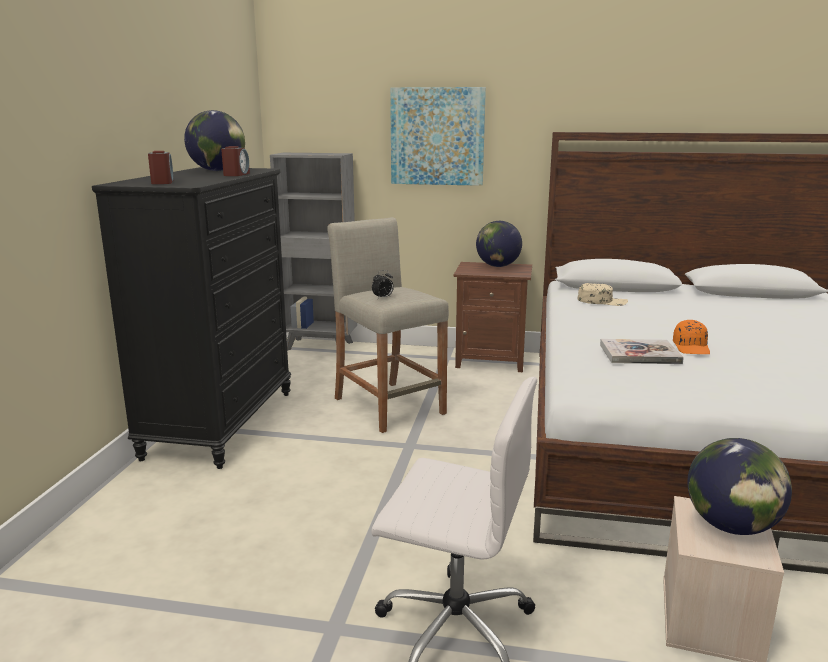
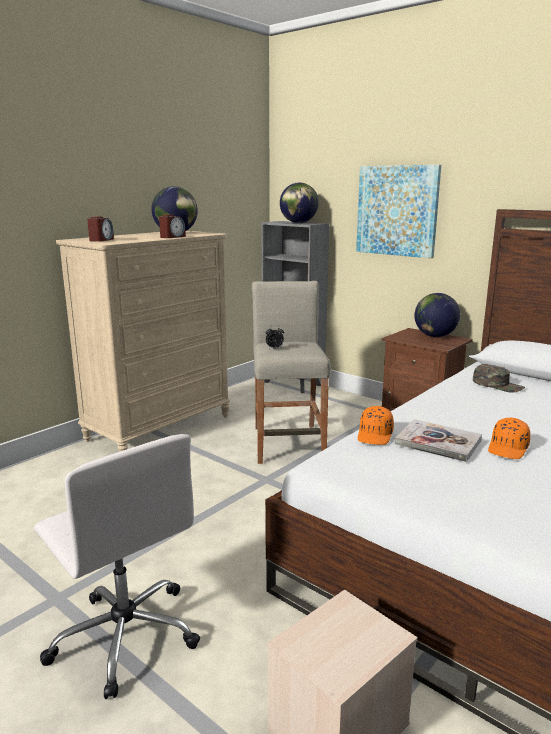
camera: 30 degrees right, 0 degrees up
(220, 423) = (159, 428): black dresser -> beige dresser
(583, 359) = (375, 435): none -> orange cap
(602, 301) = (498, 385): beige cap -> green cap
(731, 526) = (354, 639): globe -> globe (298, 223)

